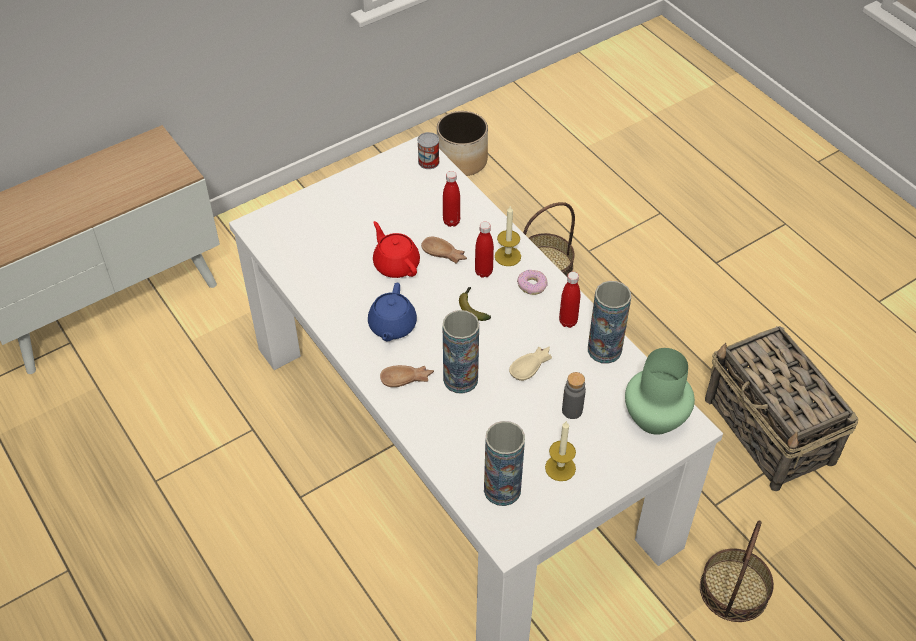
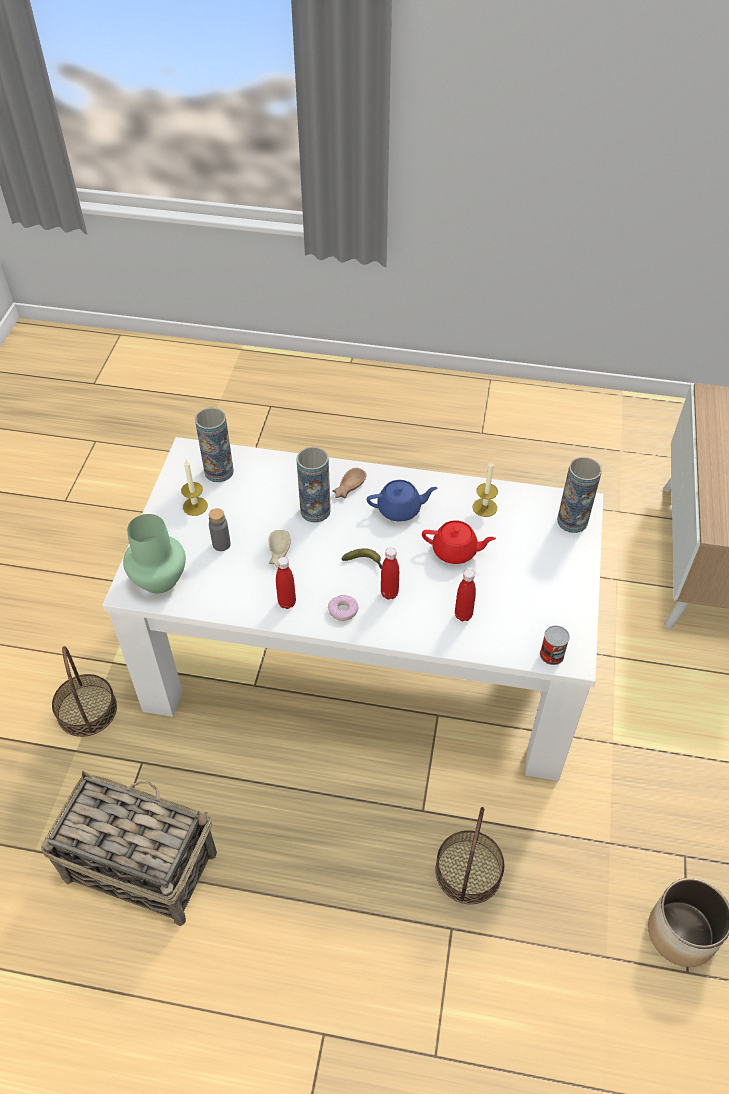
camera: 135 degrees right, 0 degrees up
(392, 326) = (400, 509): blue teapot -> blue teapot turned 120 degrees clockwise
(444, 255) = (433, 584): brown bowl -> none
(507, 256) = (387, 620): candle -> candle (484, 507)
(604, 350) = (239, 601): vase -> vase (572, 521)

